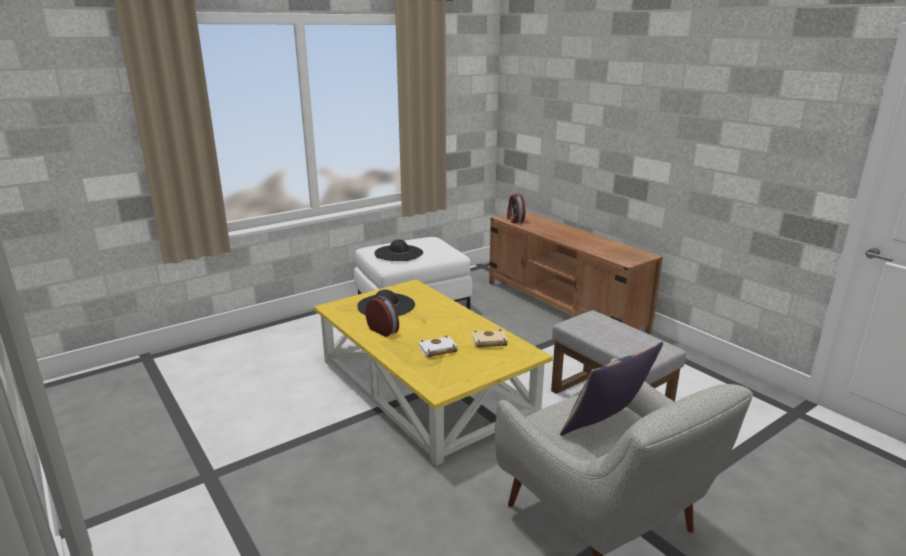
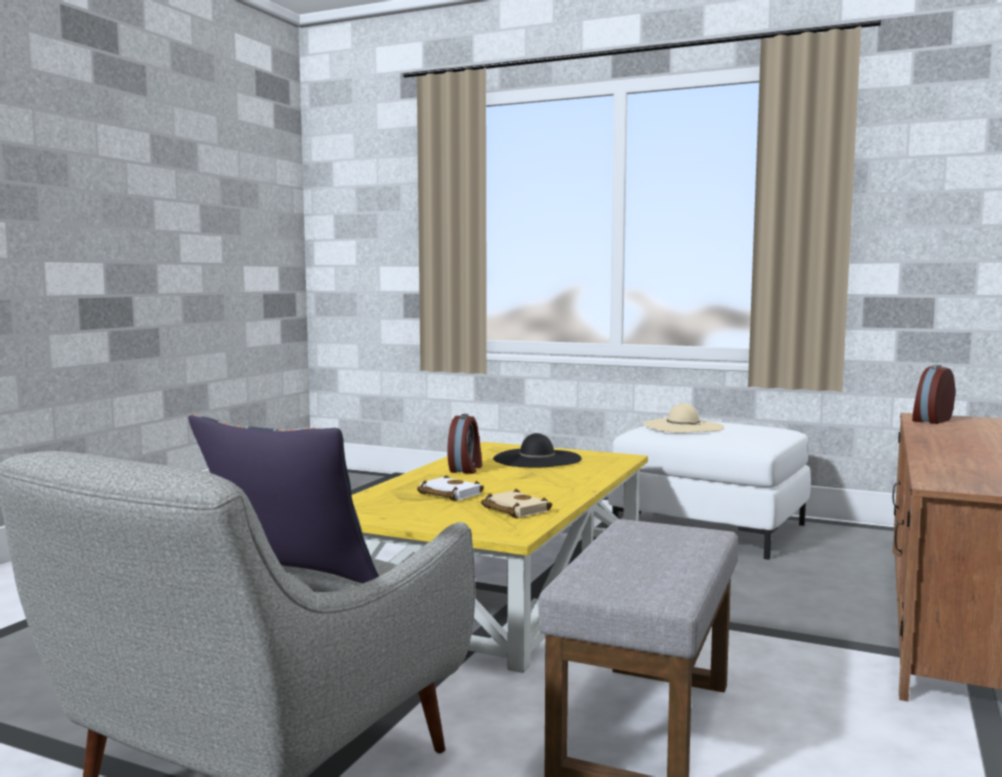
camera: 60 degrees right, 15 degrees down
(398, 253) = (682, 426): black hat -> beige hat

